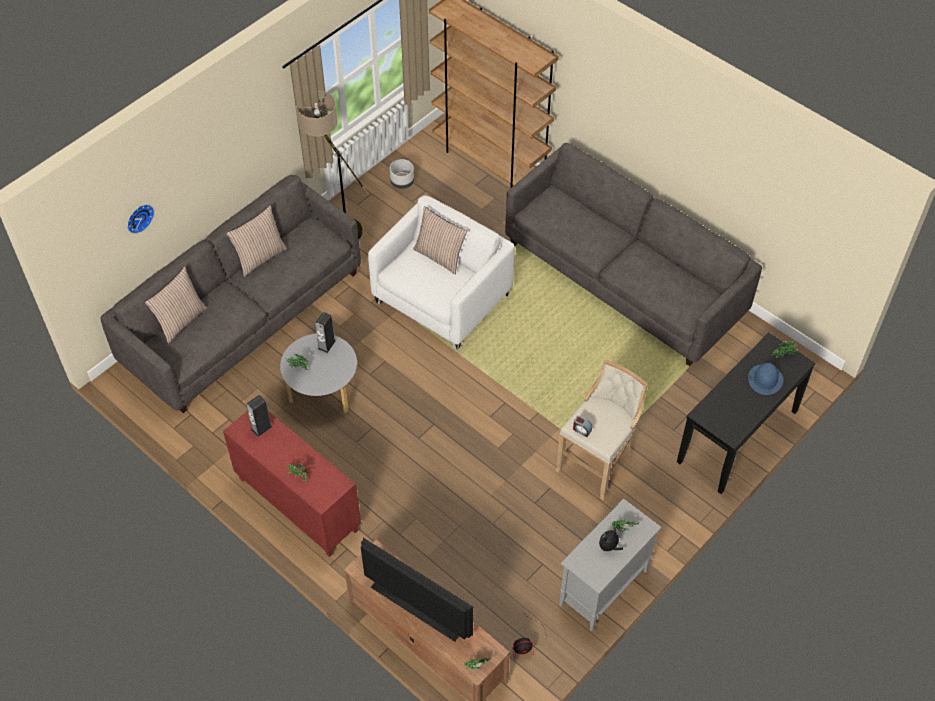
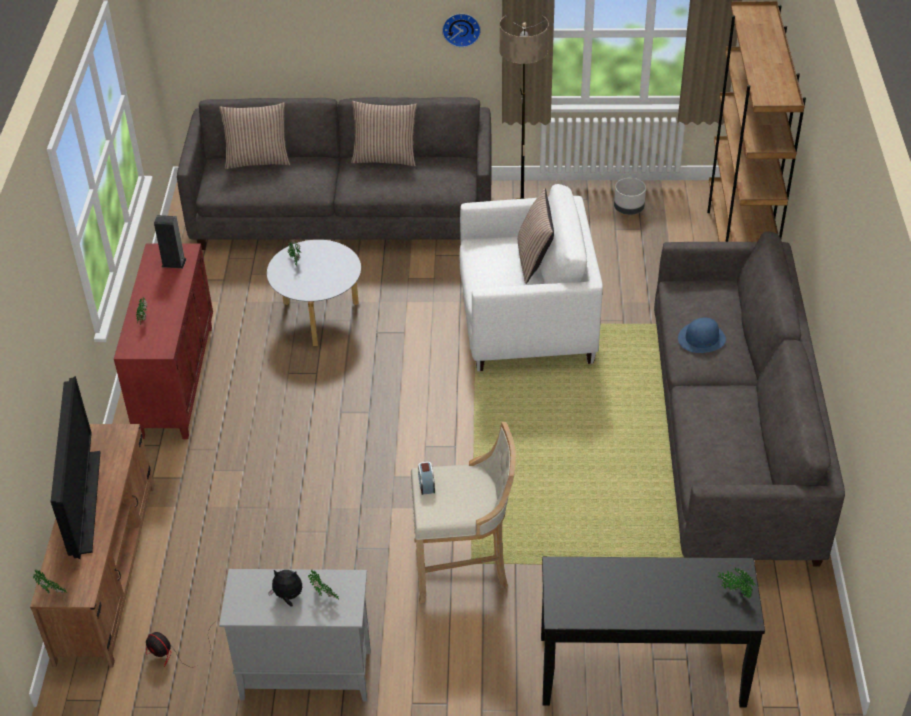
camera: 50 degrees right, 10 degrees down
(139, 217) = (268, 22): wall clock -> wall clock (461, 28)
(326, 344) = (341, 260): speaker -> none
(765, 379) = (679, 596): blue hat -> blue hat (701, 338)

